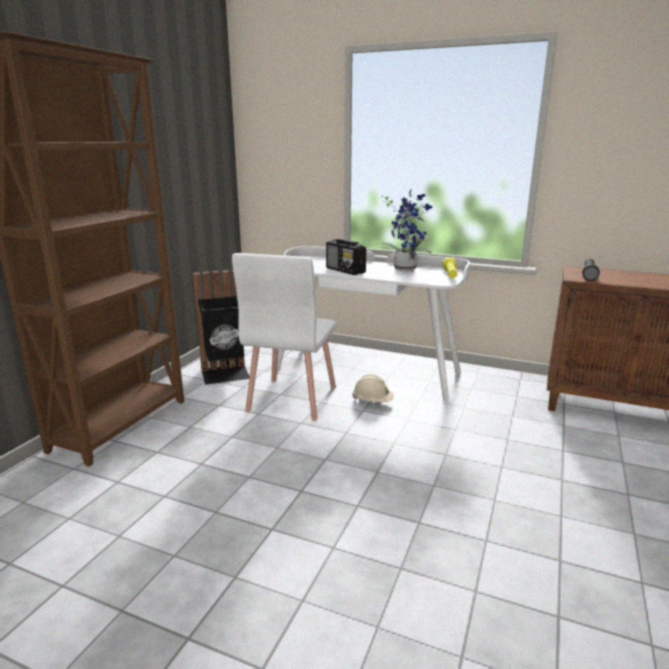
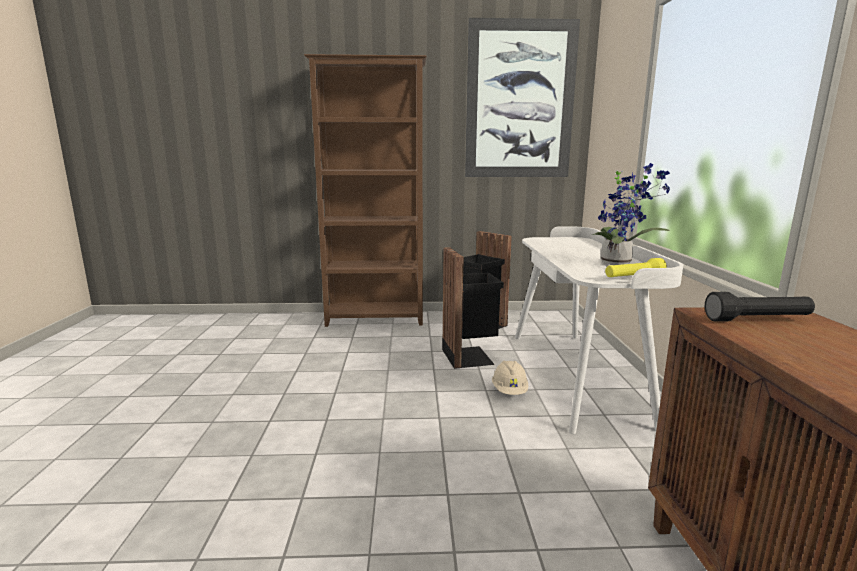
camera: 65 degrees right, 5 degrees down
(188, 117) = (520, 101): none -> picture
(291, 399) = (470, 356): white chair -> black trash can
(345, 271) = (558, 250): radio -> none

